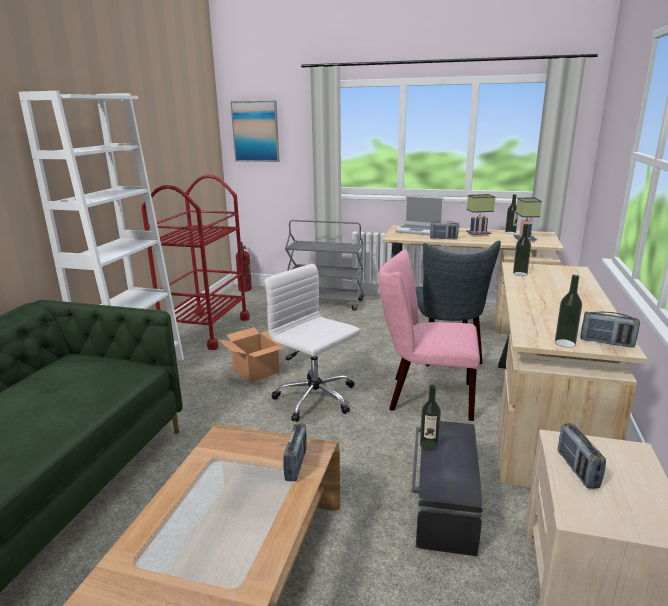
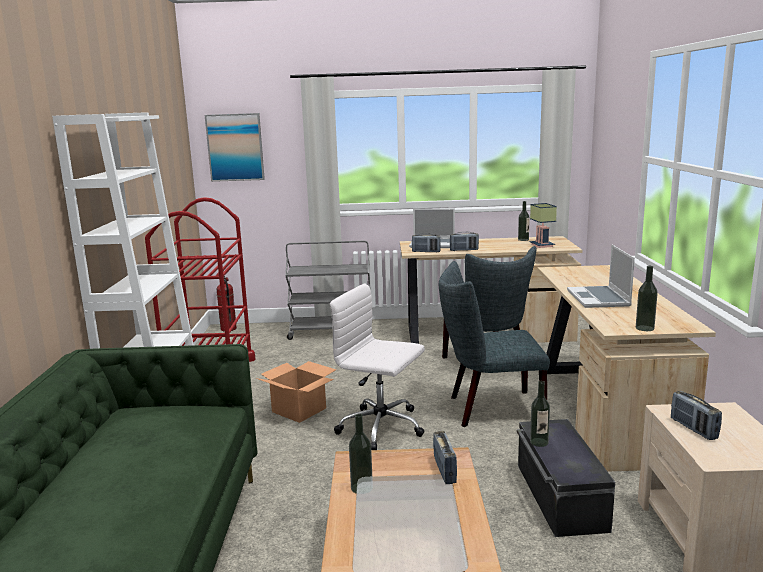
camera: 15 degrees left, 5 degrees down
(425, 396) = (489, 409): pink chair -> grey chair
(478, 234) = (494, 243): table lamp -> none
(520, 274) = (562, 276): bottle -> bottle (361, 488)
(540, 303) = (599, 299): none -> laptop
(606, 342) = (676, 324): radio -> radio (426, 252)

